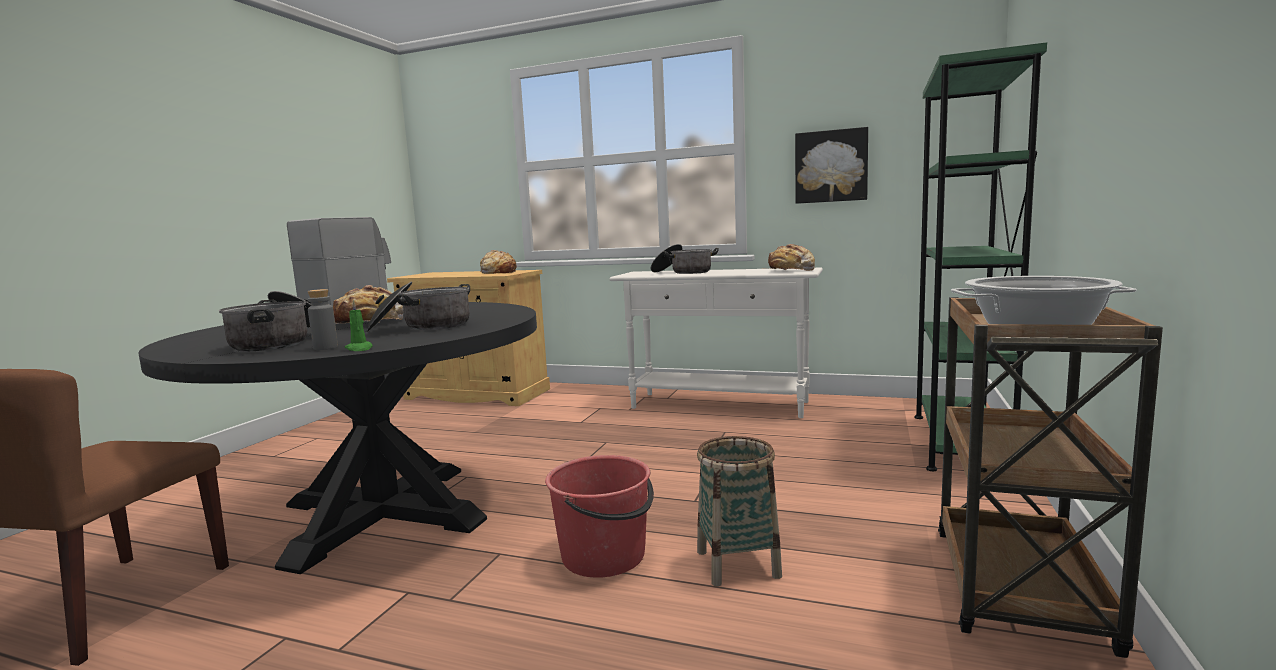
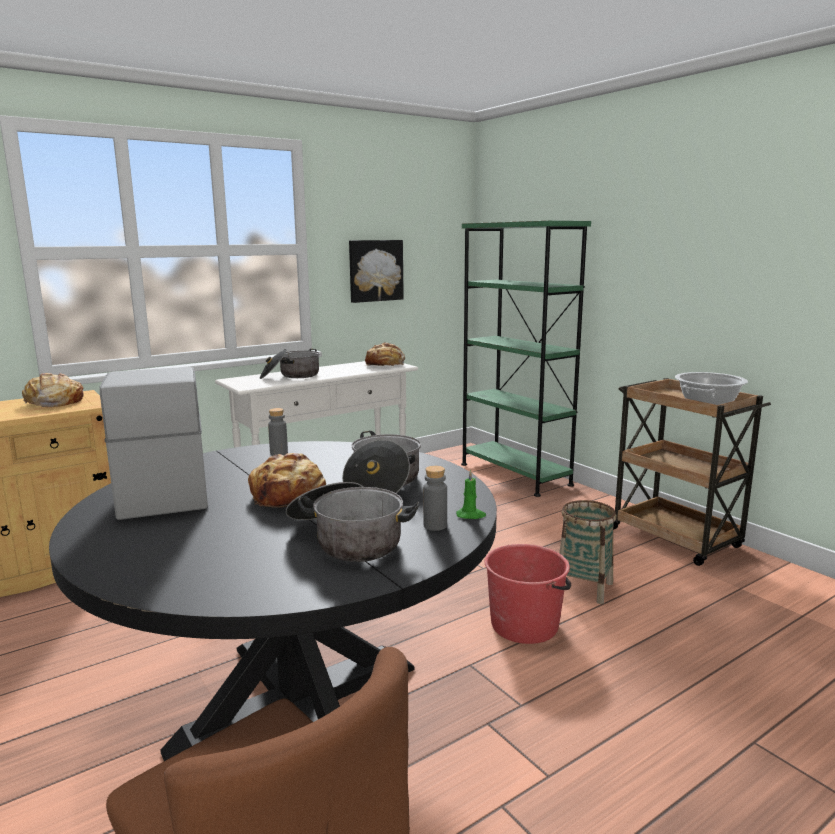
camera: 55 degrees left, 5 degrees up
(473, 307) = (279, 453): none -> grey bottle

